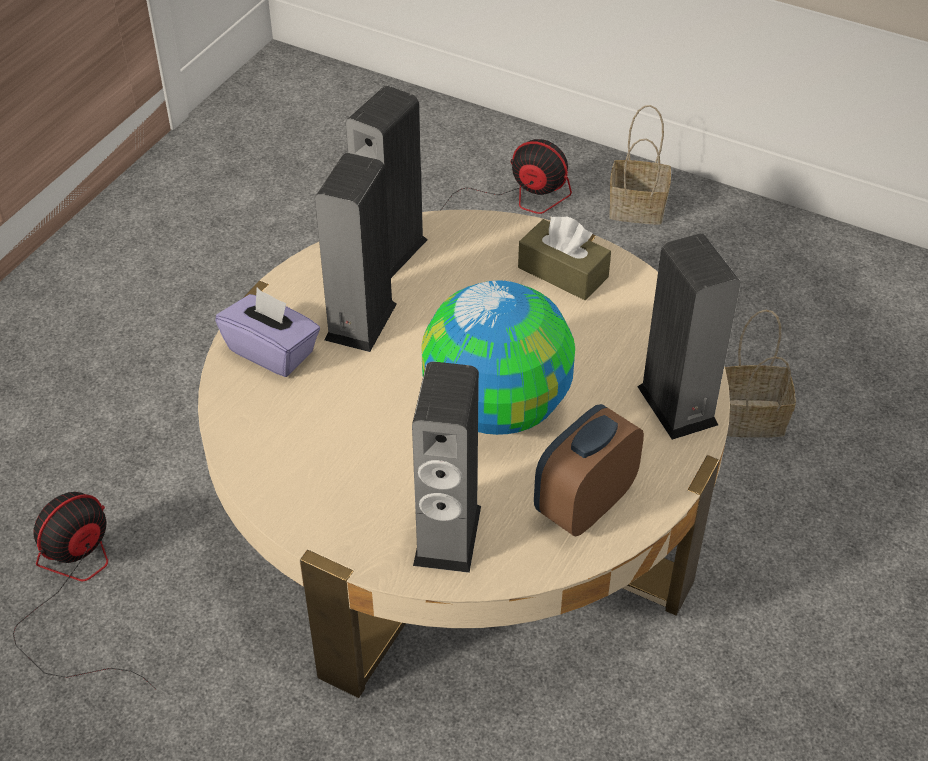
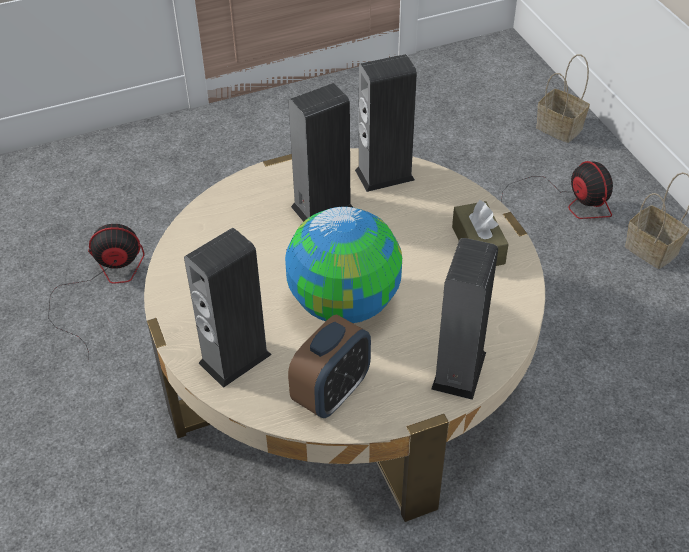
camera: 40 degrees right, 0 degrees up
(272, 351) = (256, 197): purple tissue box -> none
(584, 504) = (331, 393): alarm clock -> alarm clock turned 135 degrees clockwise
(749, 419) = (587, 432): basket -> basket (557, 128)

